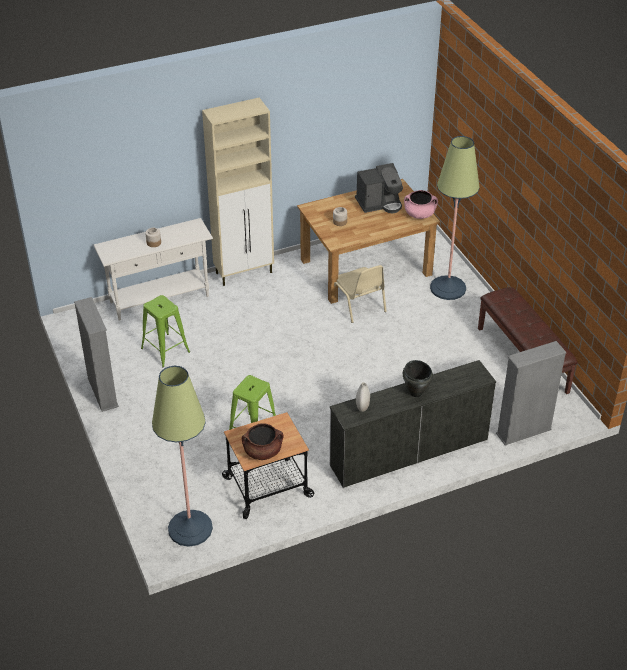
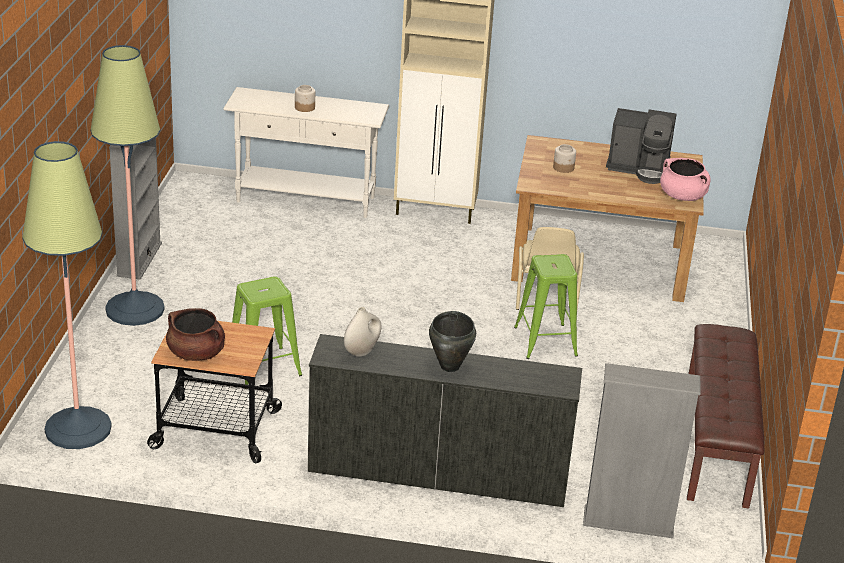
camera: 30 degrees right, 10 degrees down
(165, 350) = (255, 248): green stool -> green stool (545, 341)
(448, 288) = (691, 323): floor lamp -> floor lamp (135, 309)

